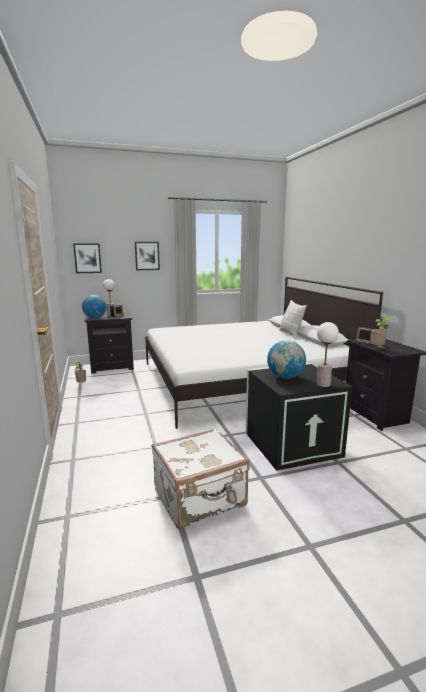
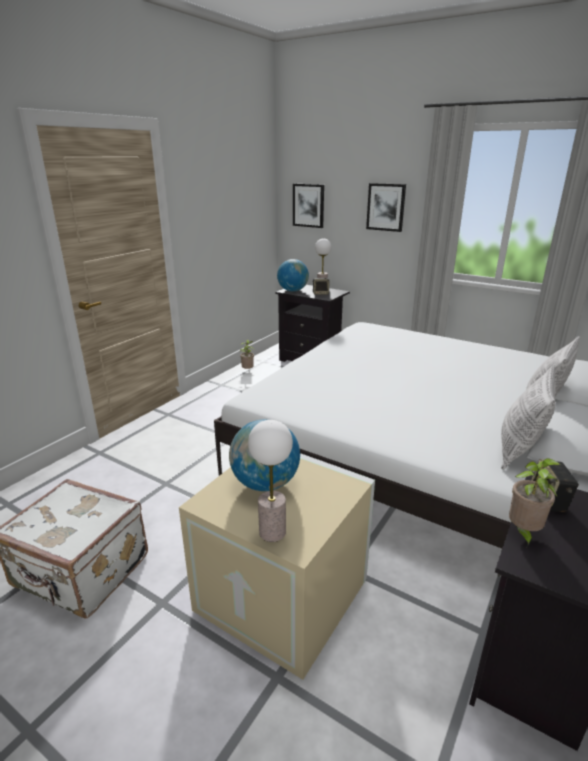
camera: 50 degrees right, 10 degrees up
(292, 443) = (285, 593): black storage box -> beige storage box
(313, 345) = (518, 450): none -> pillow

